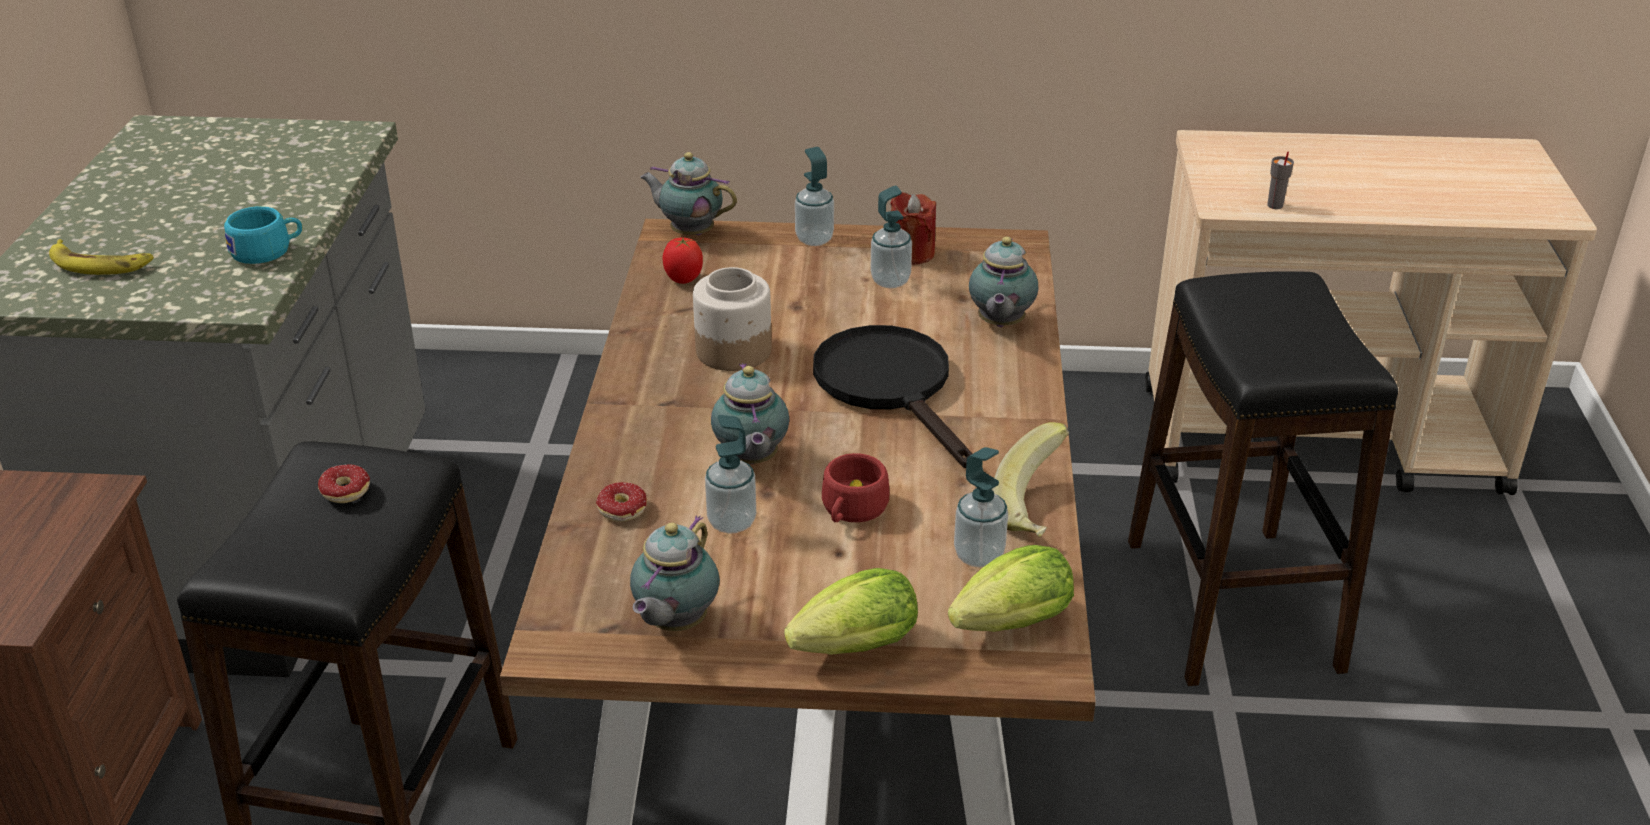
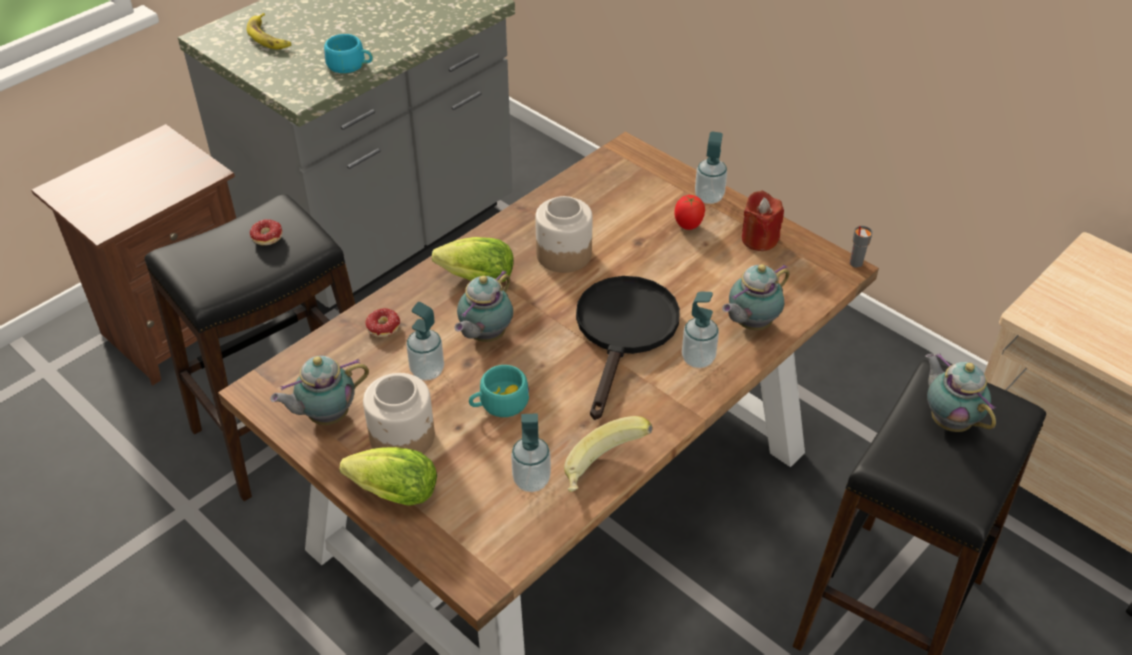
camera: 40 degrees right, 10 degrees up
(683, 280) = (594, 188): tomato -> tomato (688, 226)
(689, 232) = (638, 154): teapot -> teapot (948, 420)
(791, 594) = (403, 437): none -> jar
(851, 510) = (498, 403): red cup -> turquoise cup
(890, 281) = (719, 253): soap dispenser -> soap dispenser (698, 359)
(1006, 626) = (488, 537): lettuce -> lettuce (473, 278)
(1274, 205) = (1077, 335): grey cup -> grey cup (855, 263)

